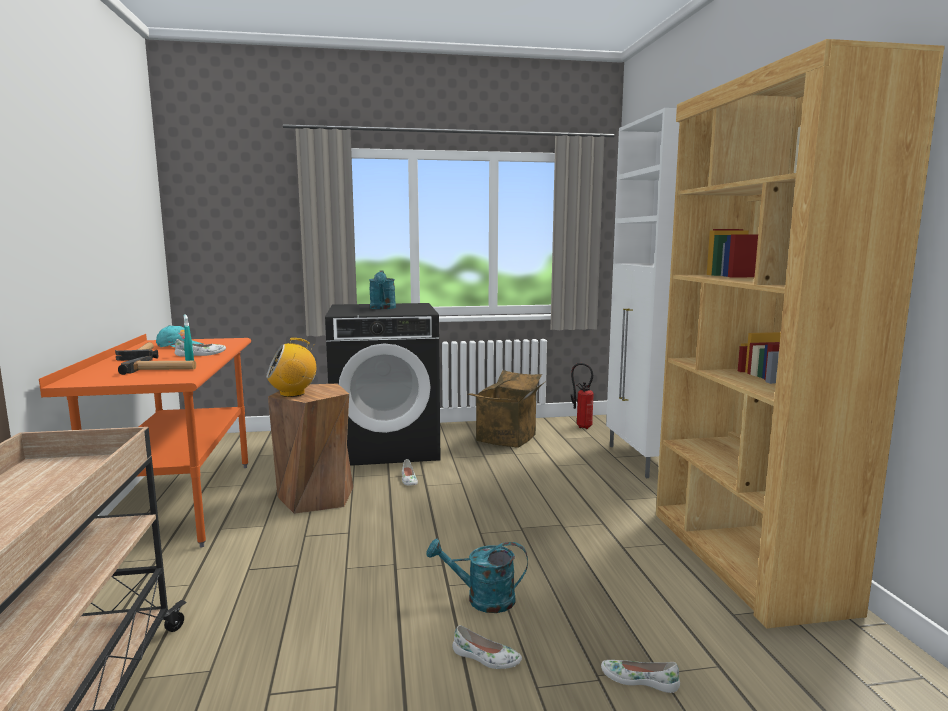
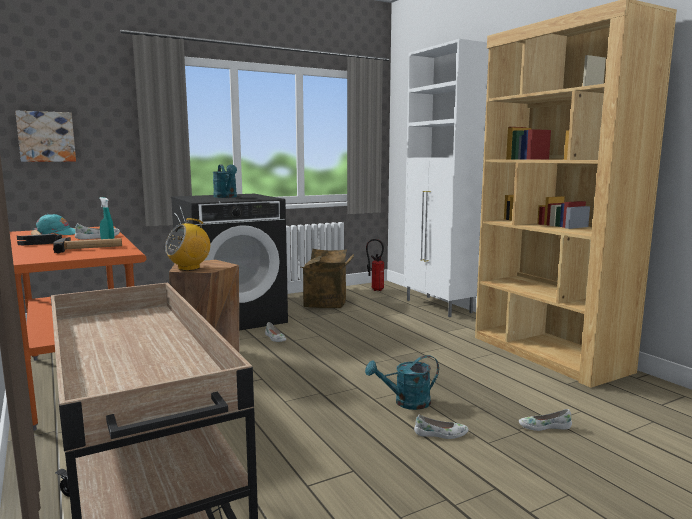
camera: 20 degrees left, 0 degrees up
(211, 240) = (46, 137): none -> picture

